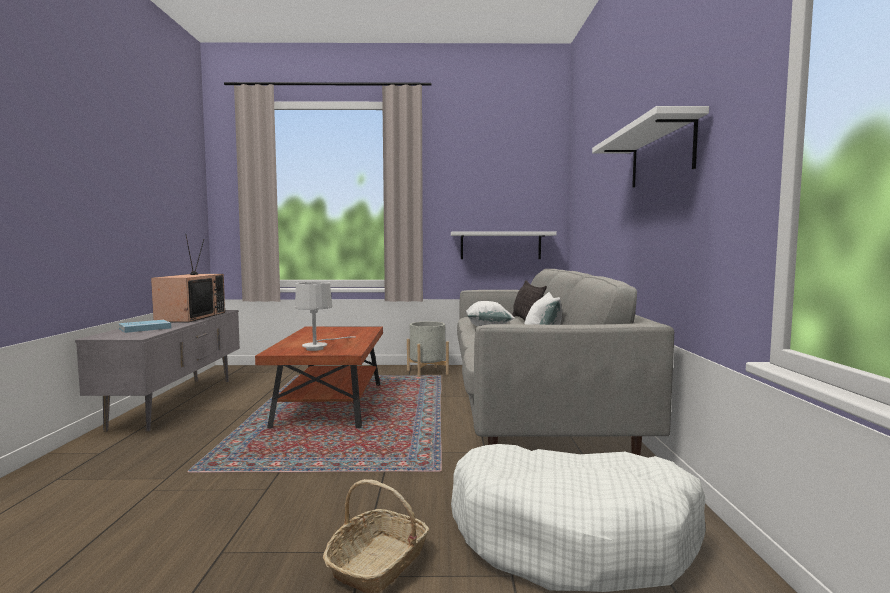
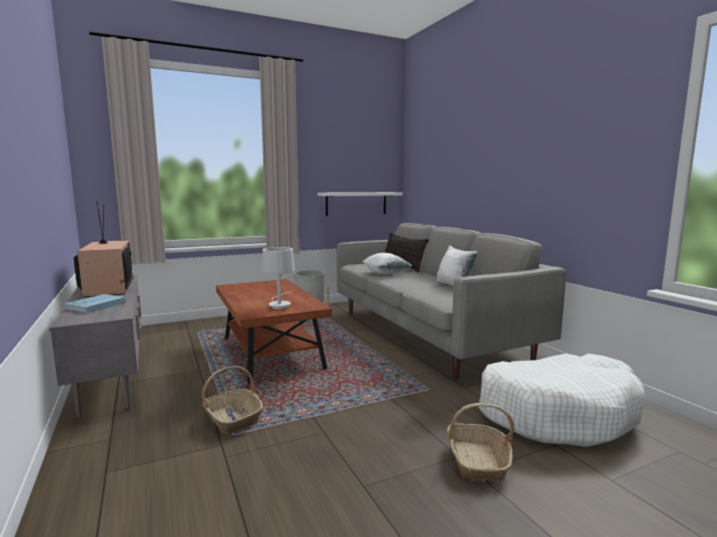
camera: 25 degrees left, 5 degrees up
(209, 457) = (232, 418): none -> basket
(661, 155) = (542, 149): white shelf -> none

